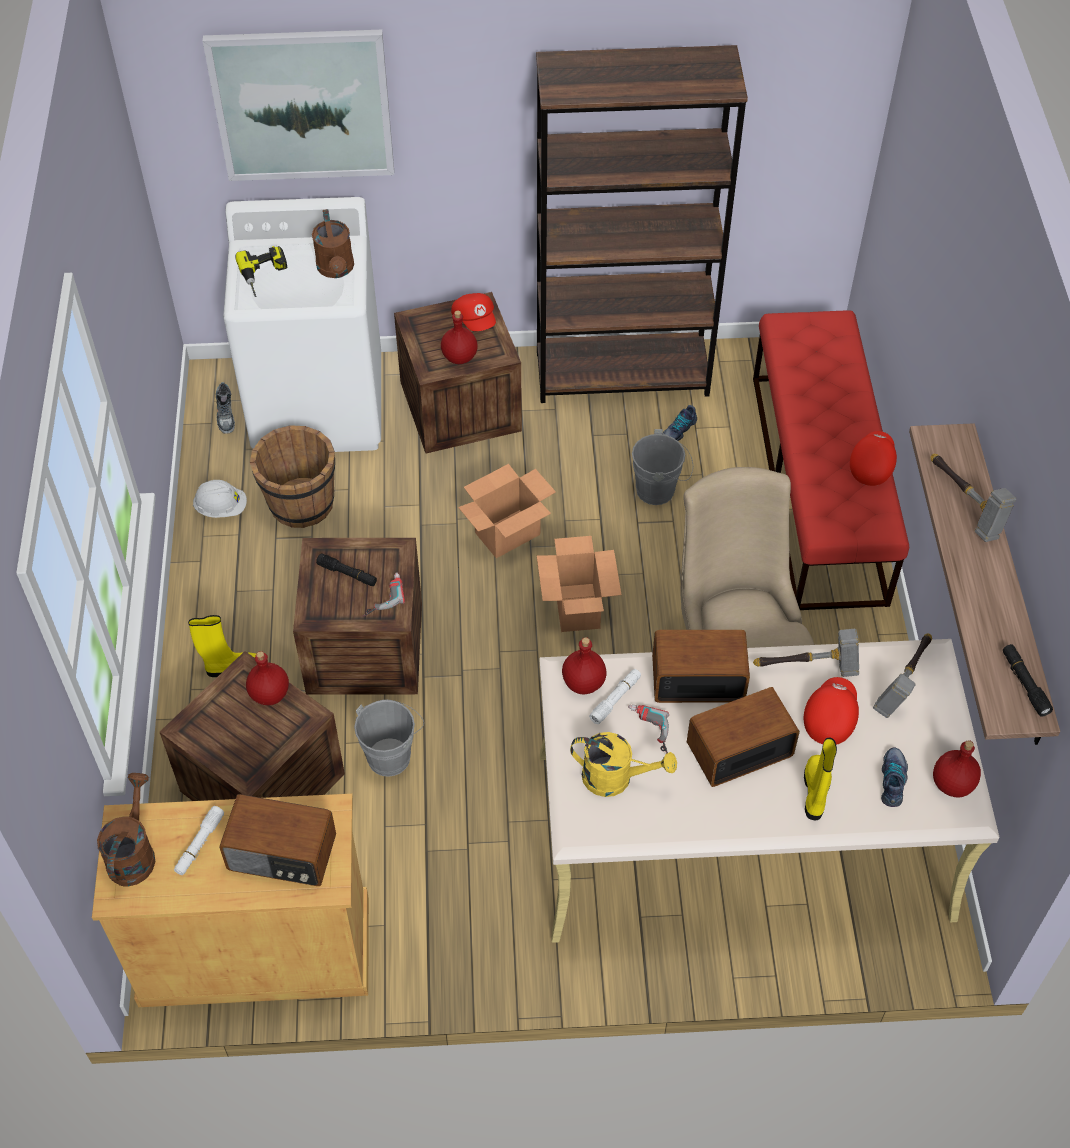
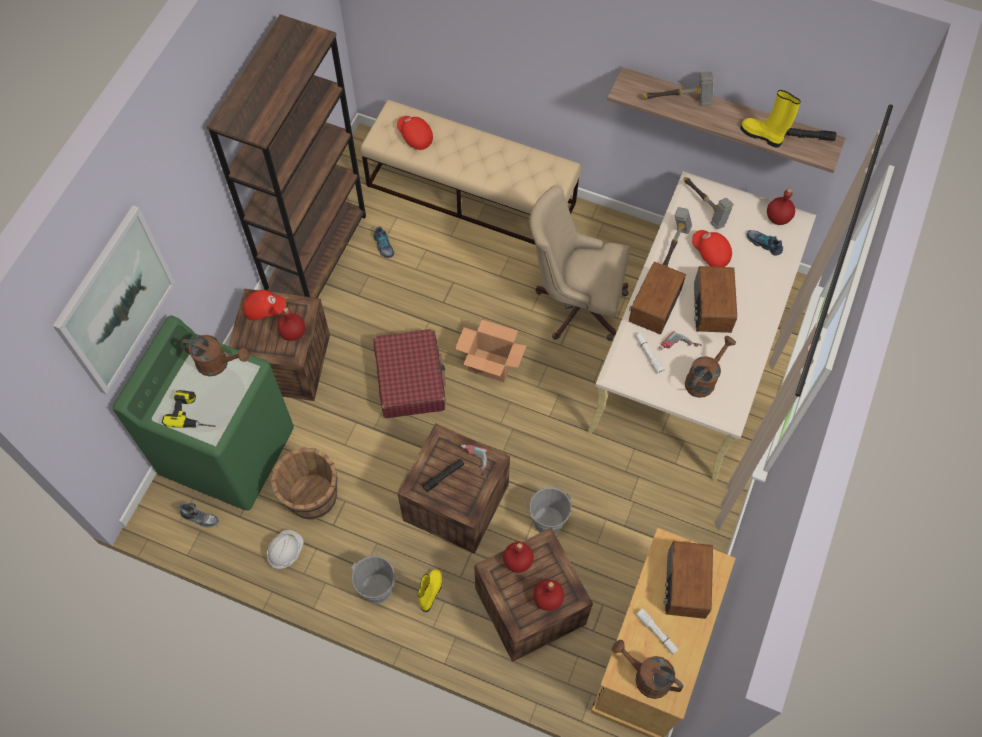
camera: 65 degrees left, 10 degrees up
(282, 854) = (685, 585): radio -> radio turned 150 degrees clockwise
(319, 405) = (229, 451): white washing machine -> green washing machine
(508, 533) = (410, 379): cardboard box -> red suitcase
(583, 683) = (629, 366): red bottle -> red bottle (548, 599)
(616, 778) = (703, 379): yellow watering can -> brown watering can
(659, 490) = (425, 278): grey bucket -> grey bucket (379, 585)
(815, 792) = (755, 283): yellow boot -> yellow boot (762, 135)
(818, 487) = (471, 194): red bench -> beige bench
(871, 464) = (514, 150): red cap -> red cap (414, 136)

